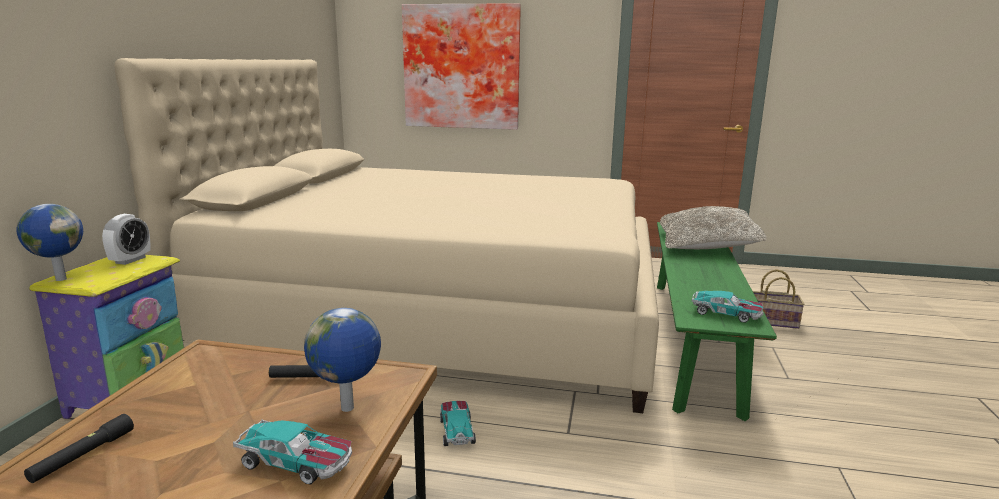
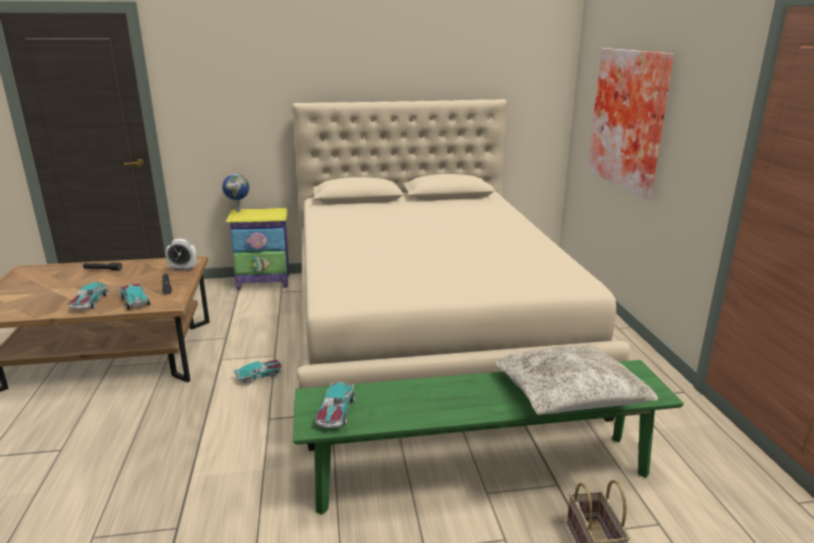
camera: 70 degrees right, 5 degrees up
(130, 260) = (272, 212): alarm clock -> alarm clock (183, 268)
(348, 409) = (135, 301): globe -> toy car

